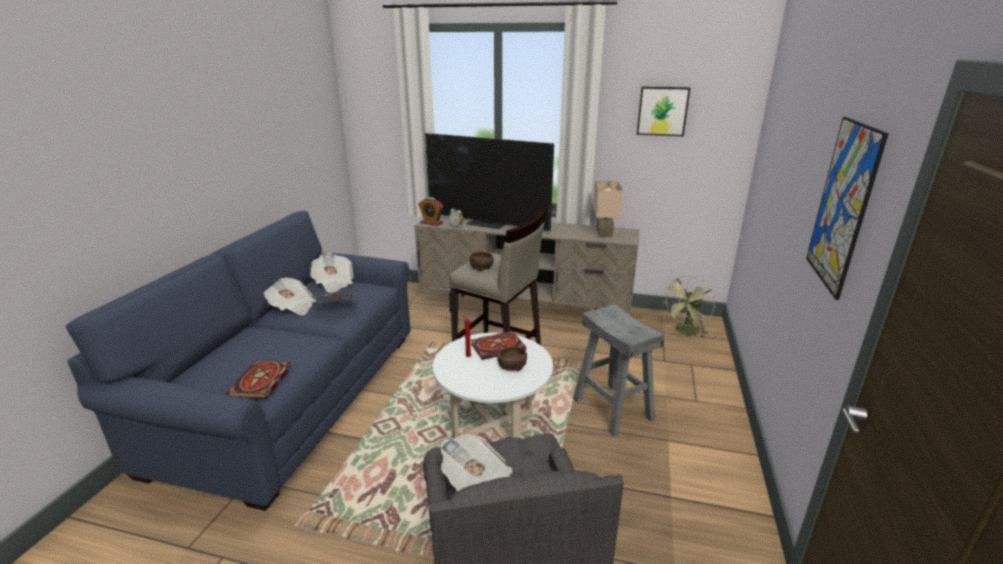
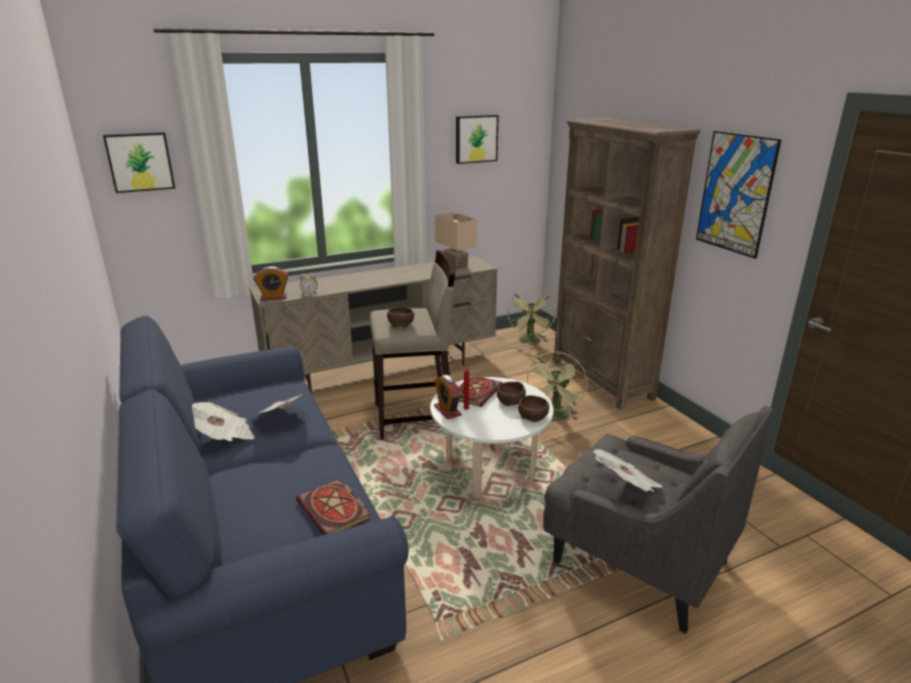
camera: 40 degrees left, 0 degrees up
(333, 283) = (226, 397): newspaper -> none
(374, 105) = (140, 162): none -> picture
(454, 352) = (447, 411): none -> alarm clock
(487, 223) = (335, 283): television -> none
(509, 387) = (533, 416): none -> brown bowl
(613, 408) = (555, 417): grey stool -> green fan
(712, 395) = (601, 379): none -> brown bookcase

